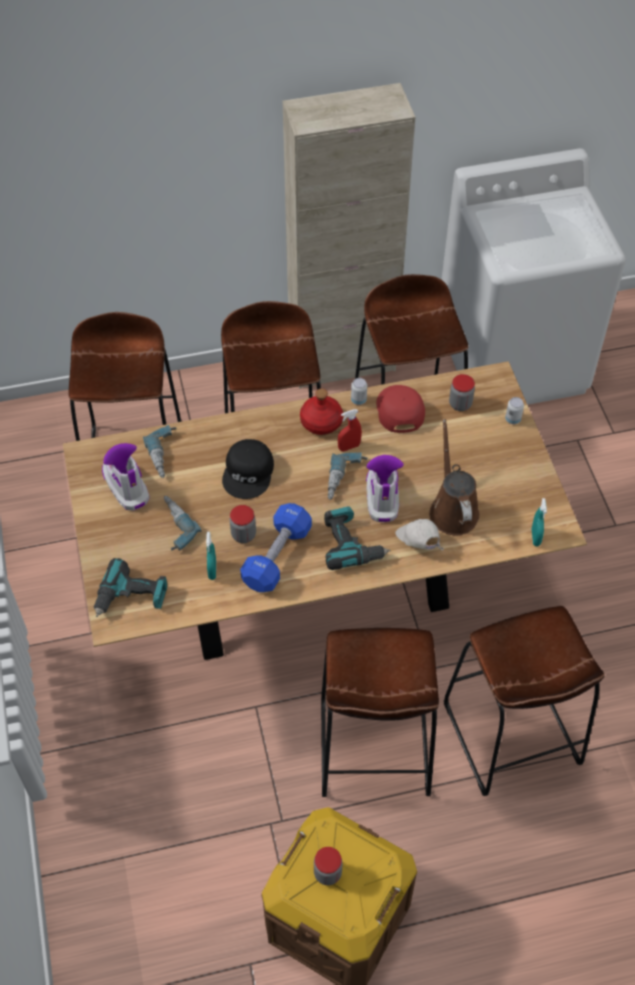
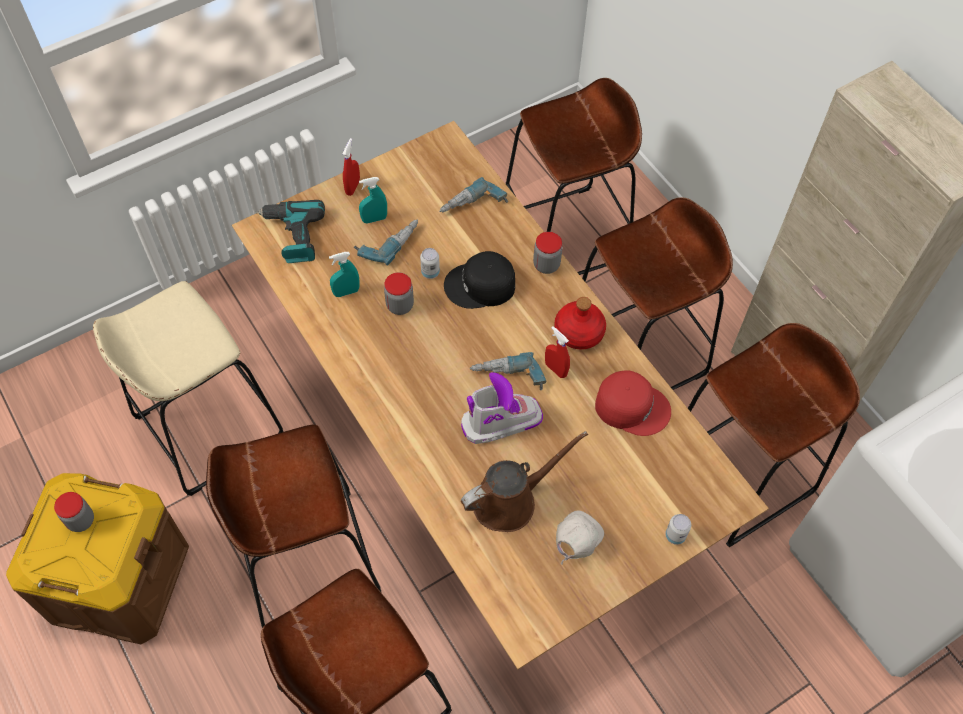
camera: 70 degrees right, 5 degrees up
(99, 538) = (352, 187): none -> red spray bottle
(125, 486) = (422, 187): boot -> none
(206, 803) = (208, 426): none -> beige stool
(277, 556) = (383, 343): blue dumbbell -> none
(351, 544) = (423, 409): power drill -> none
(358, 400) = (627, 360): can -> can (430, 272)
(399, 410) = (632, 405): red cap -> red cap turned 45 degrees clockwise
(418, 542) = (450, 476): white cap -> white cap (576, 540)
(460, 404) = (671, 469): jar -> jar (546, 265)
(535, 537) = (504, 604): turquoise spray bottle -> turquoise spray bottle (374, 219)

